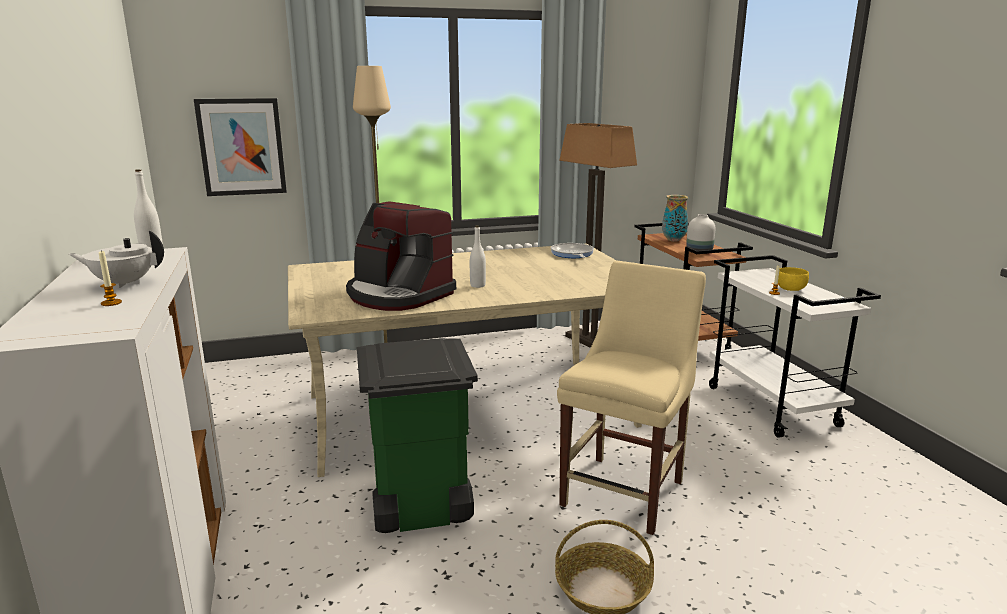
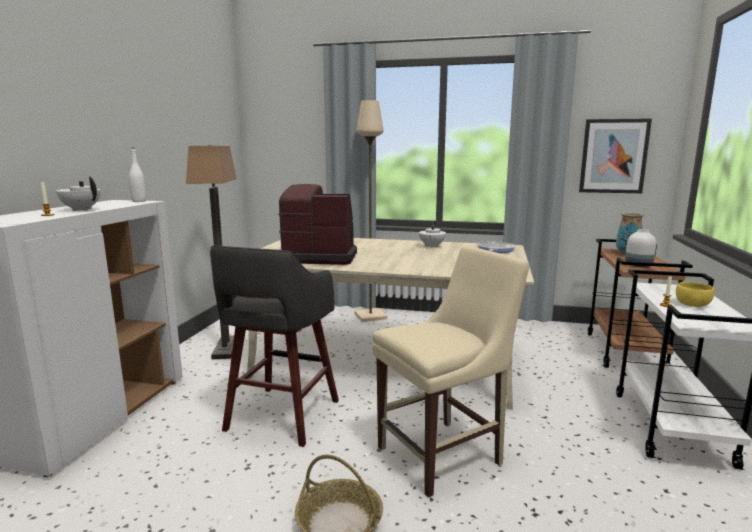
camera: 30 degrees right, 5 degrees down
(242, 147) = (295, 158): picture -> picture (613, 156)
(398, 295) = (319, 257): coffee machine -> coffee machine turned 120 degrees clockwise
(419, 509) = (281, 417): green trash can -> grey stool
(477, 285) = (382, 259): white bottle -> none
(499, 258) = (431, 246): none -> white teapot
(588, 341) = (535, 335): floor lamp -> floor lamp (226, 348)

